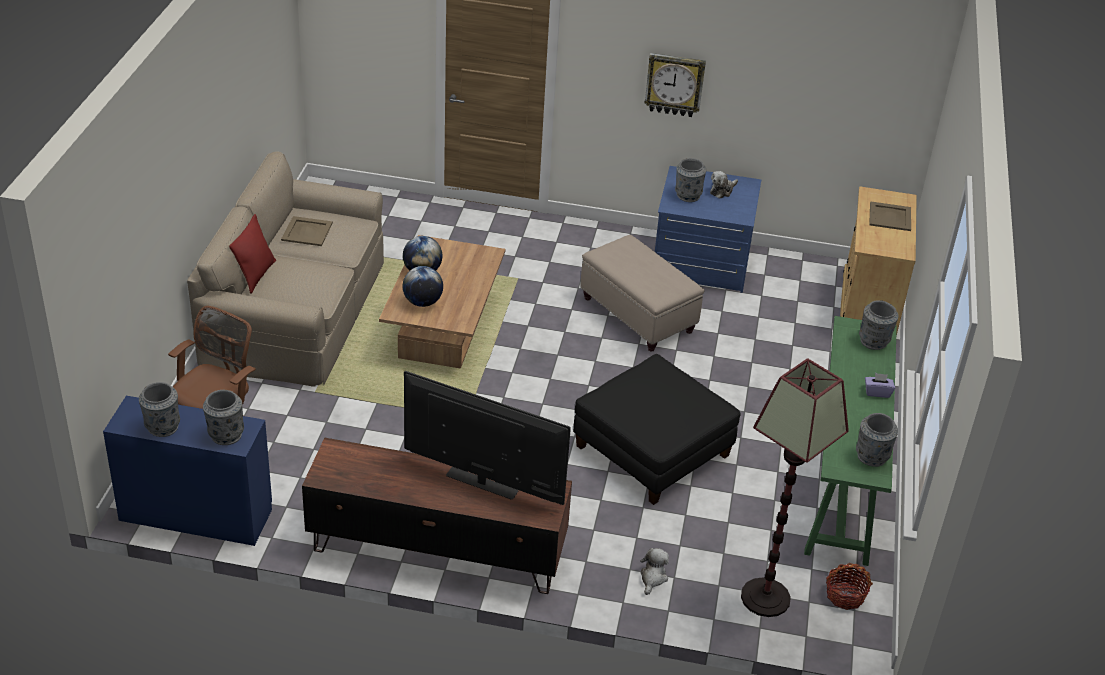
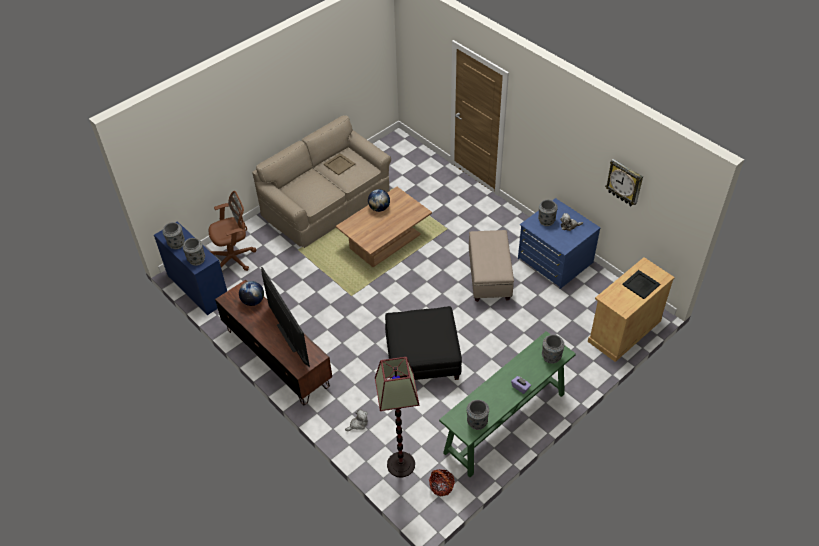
camera: 40 degrees right, 10 degrees up
(256, 275) = (296, 179): red pillow -> none
(422, 302) = (363, 225): globe -> globe (253, 301)
(674, 84) = (560, 153): wall clock -> wall clock (624, 182)
(890, 216) = (641, 284): beige tray -> black tray

